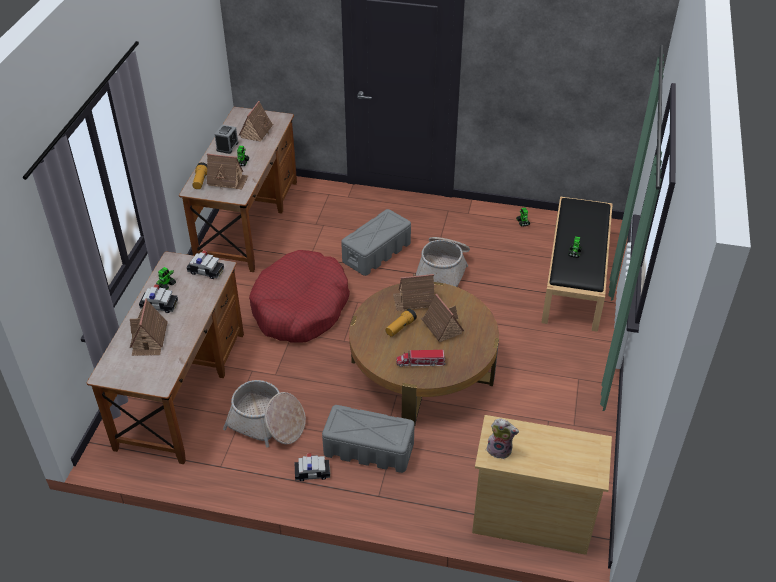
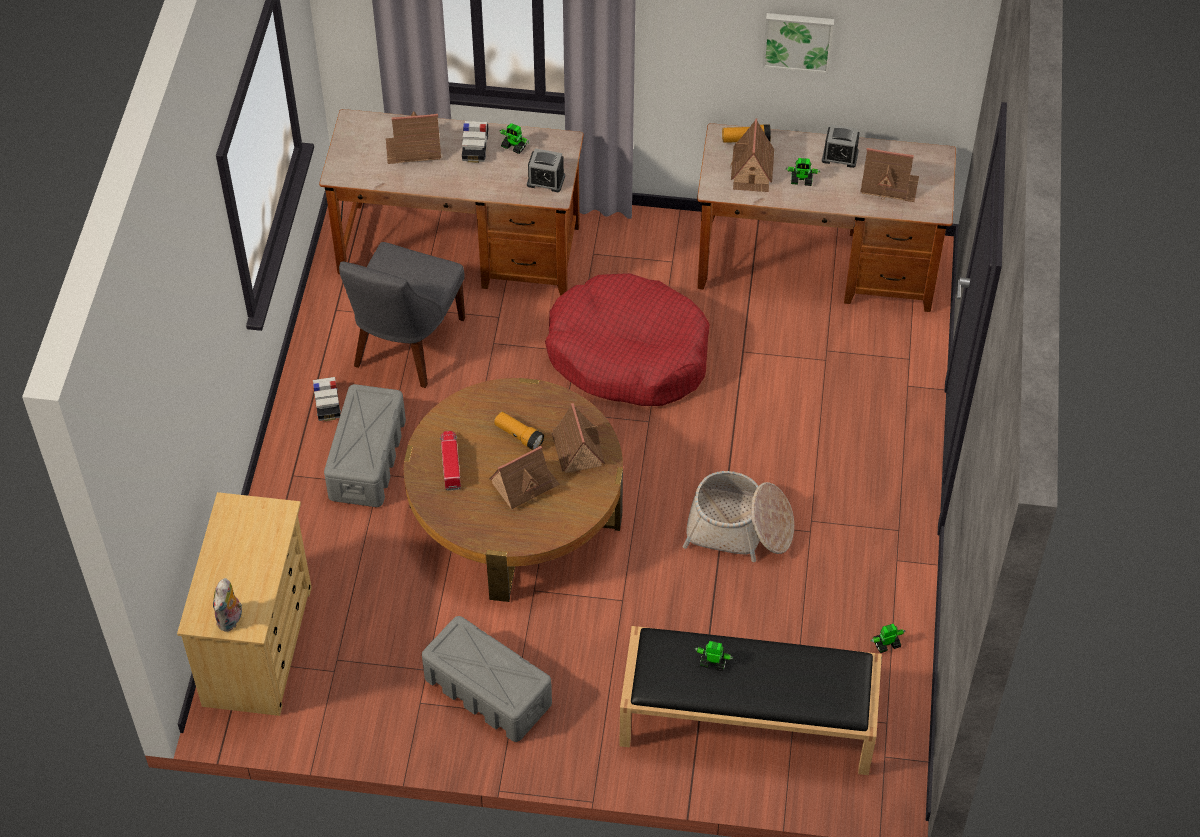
camera: 85 degrees right, 10 degrees up
(183, 96) = (798, 40): none -> picture
(206, 271) = (546, 180): toy car -> alarm clock
(267, 424) = (406, 346): basket -> grey chair
(376, 253) = (767, 436): grey storage box -> grey storage box (487, 690)
(500, 450) = (241, 518): plush toy -> plush toy (231, 620)

